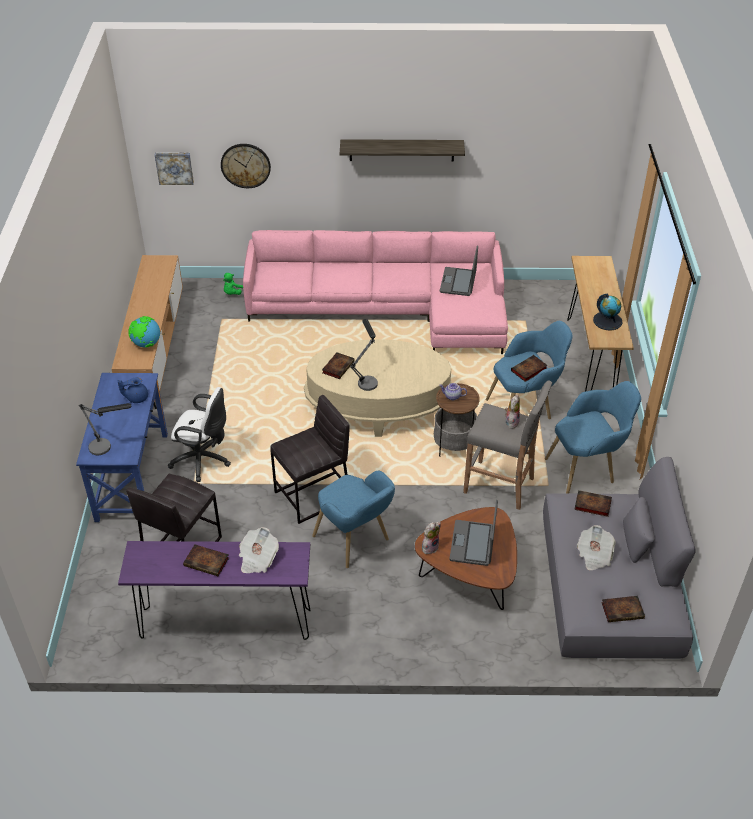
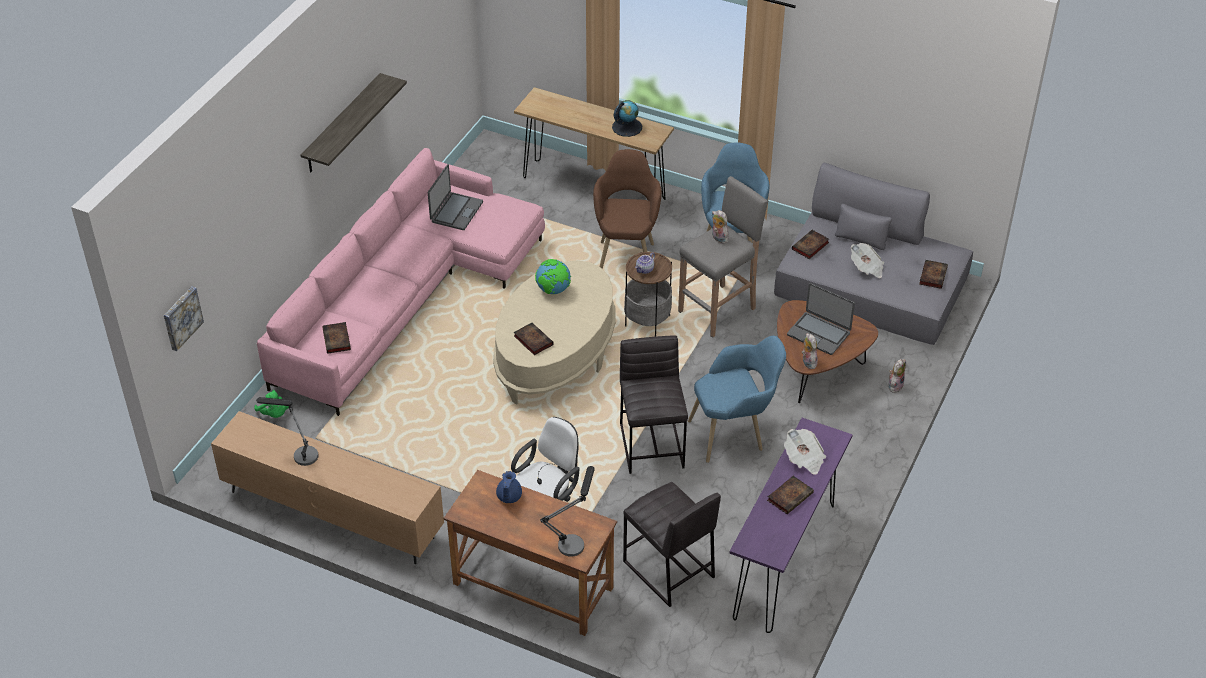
camera: 65 degrees left, 0 degrees up
(132, 476) = (532, 586): blue desk -> brown desk
(146, 344) = (392, 480): globe -> globe (553, 290)
(245, 165) = (236, 256): wall clock -> none
(367, 379) = (566, 325): table lamp -> table lamp (299, 454)
(458, 282) = (456, 212): laptop -> laptop turned 105 degrees counterclockwise
(488, 642) = (895, 385): none -> plush toy
(526, 407) = (626, 253): blue armchair -> brown armchair
(528, 370) = (632, 211): book -> book (337, 340)

